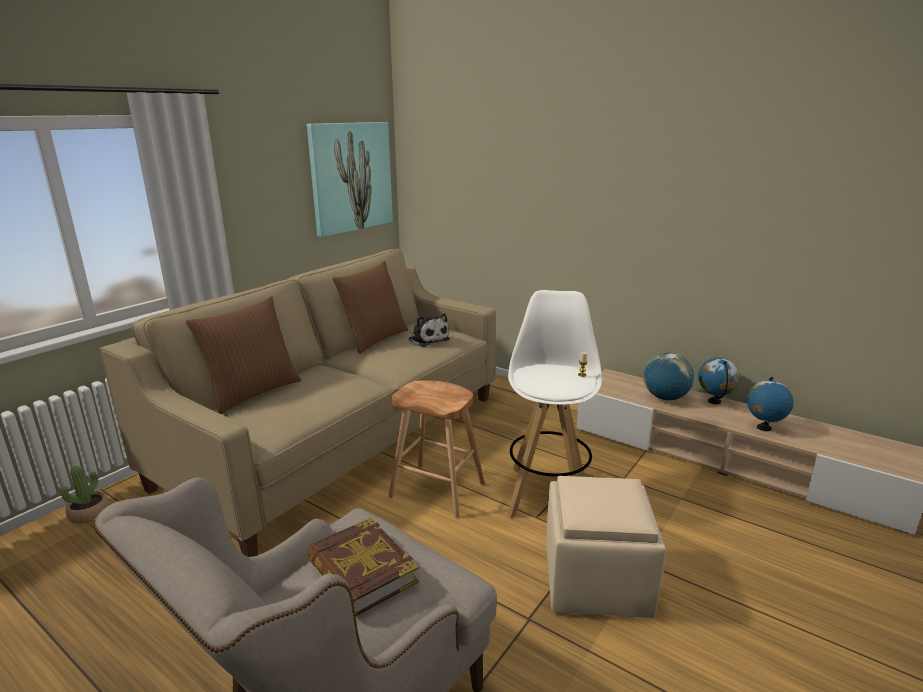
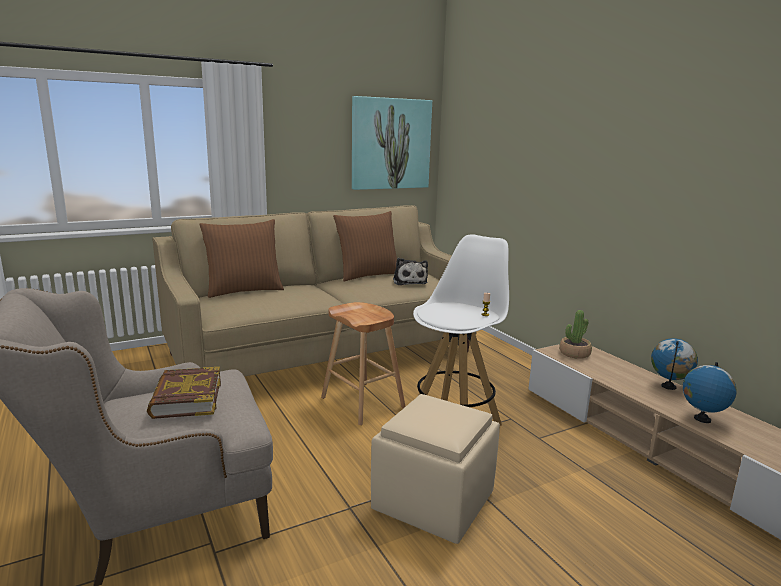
camera: 25 degrees right, 5 degrees down
(89, 513) = (129, 357): potted plant -> potted plant (574, 353)
(665, 398) = (615, 373): globe -> none

